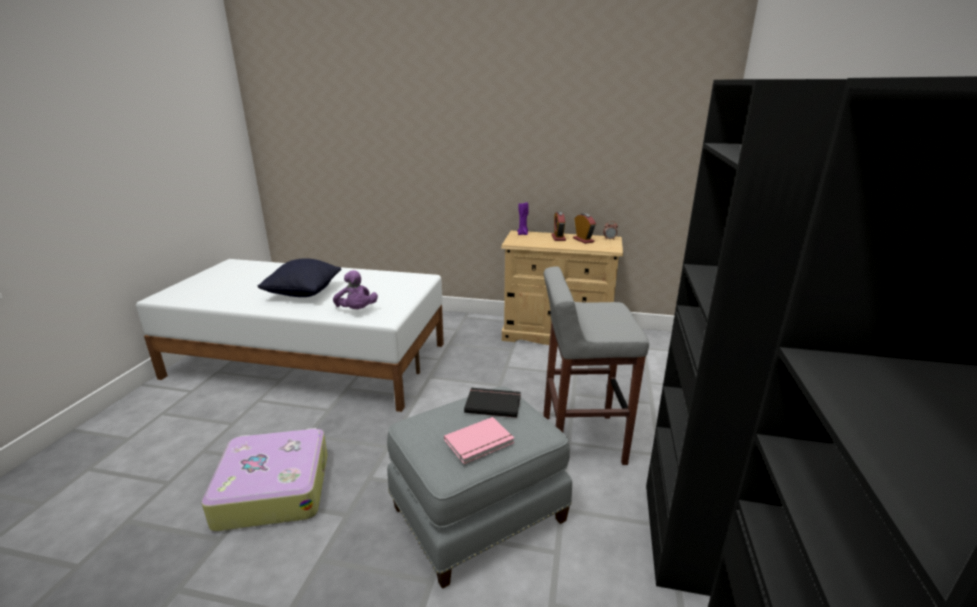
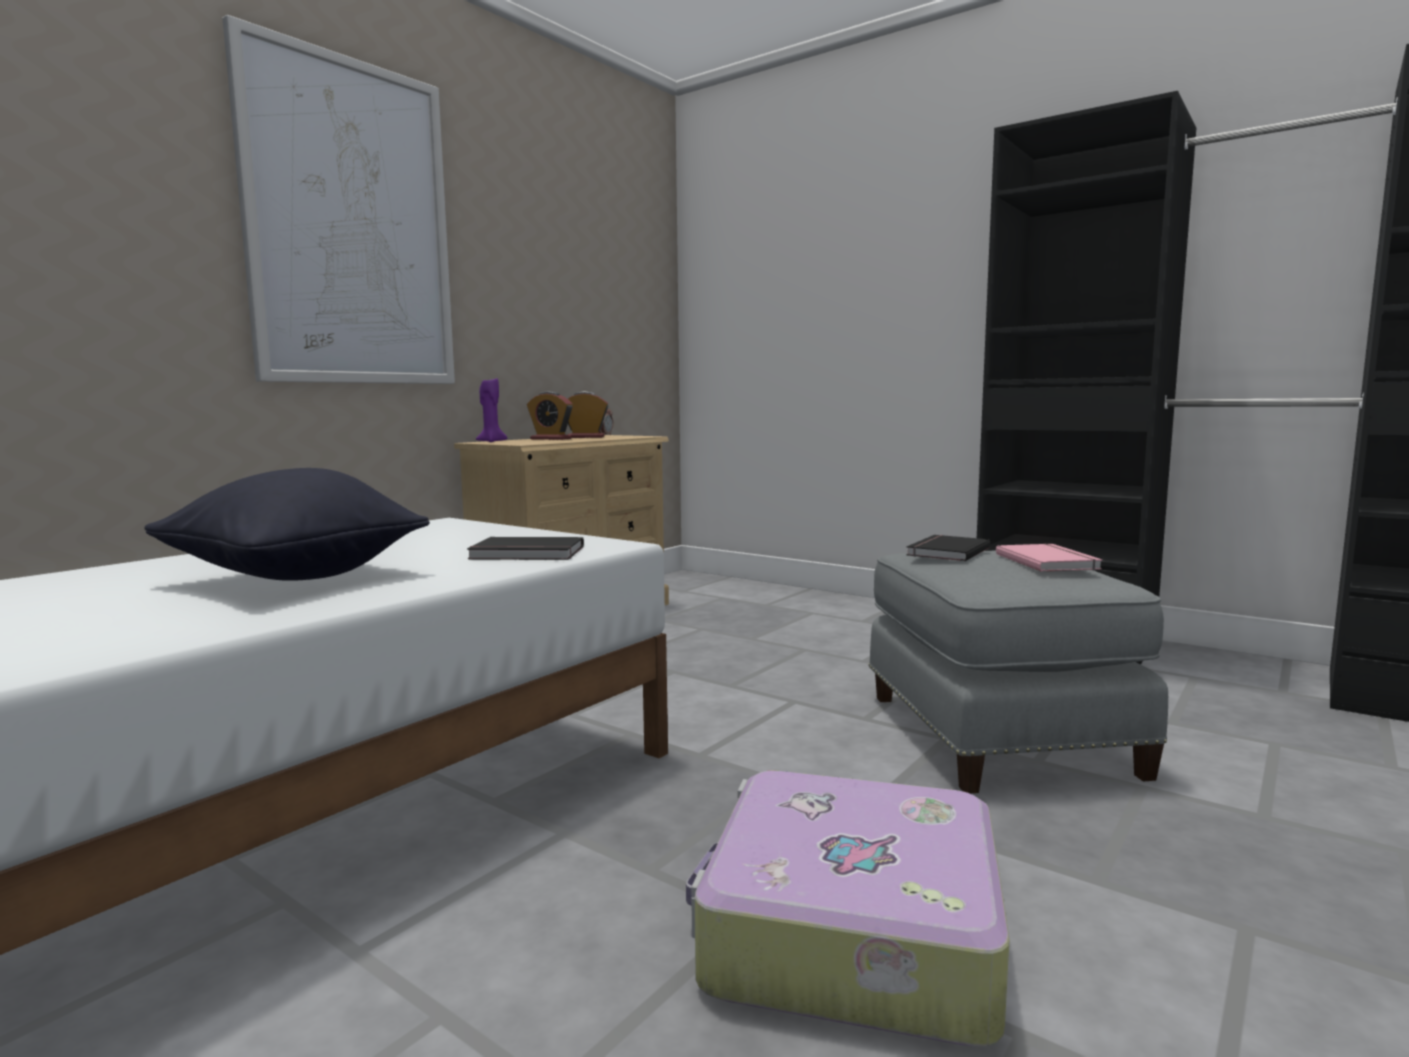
camera: 65 degrees left, 15 degrees down
(357, 311) = (527, 554): purple plush toy -> black book
(467, 124) = (350, 224): none -> picture
(580, 439) = (861, 654): grey stool -> none

